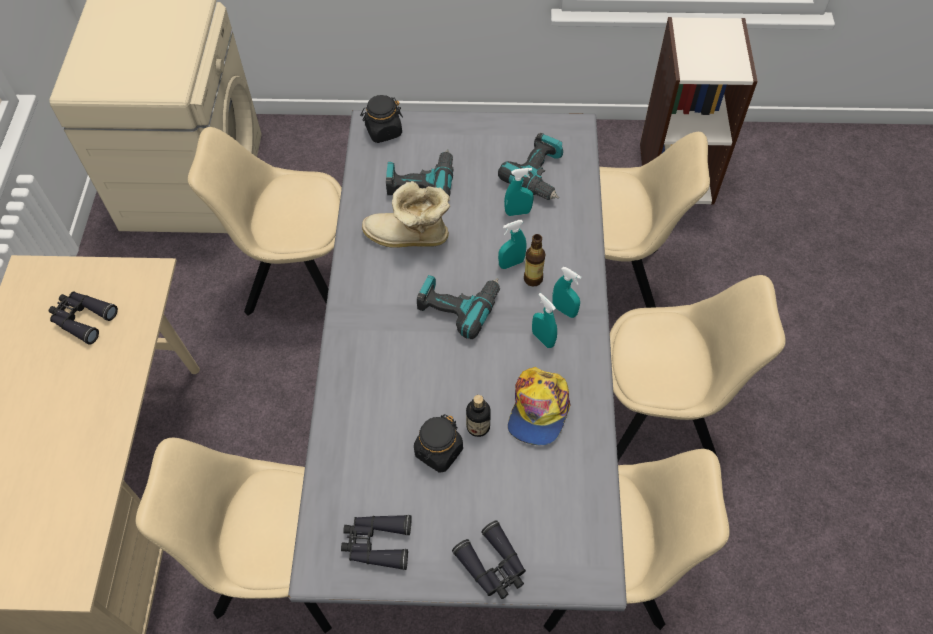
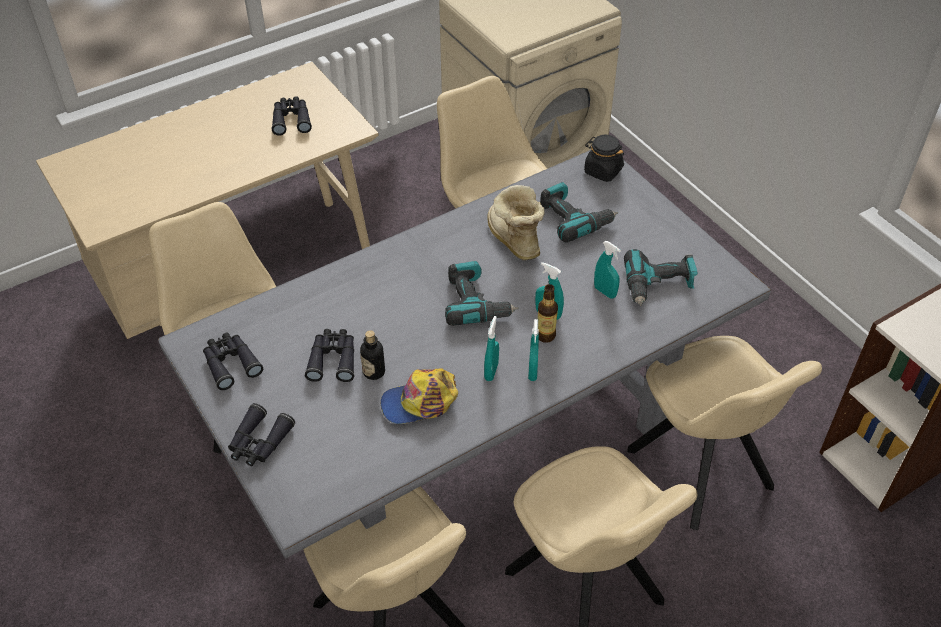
camera: 55 degrees right, 10 degrees down
(438, 451) = (333, 359): black jar -> black binoculars

